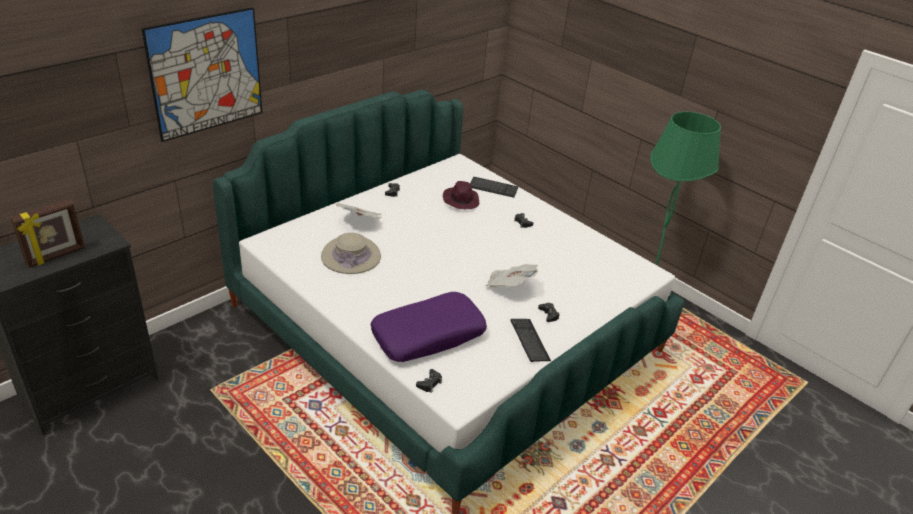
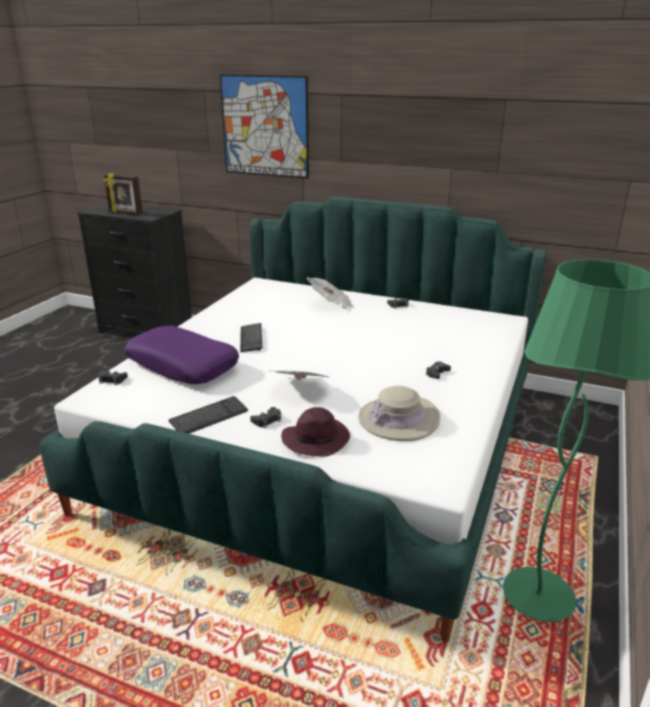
camera: 70 degrees right, 10 degrees down
(351, 256) = (273, 312): beige hat -> beige hat (398, 419)
(460, 200) = (431, 335): purple hat -> purple hat (316, 439)
(493, 188) = (484, 345): keyboard -> keyboard (251, 339)

